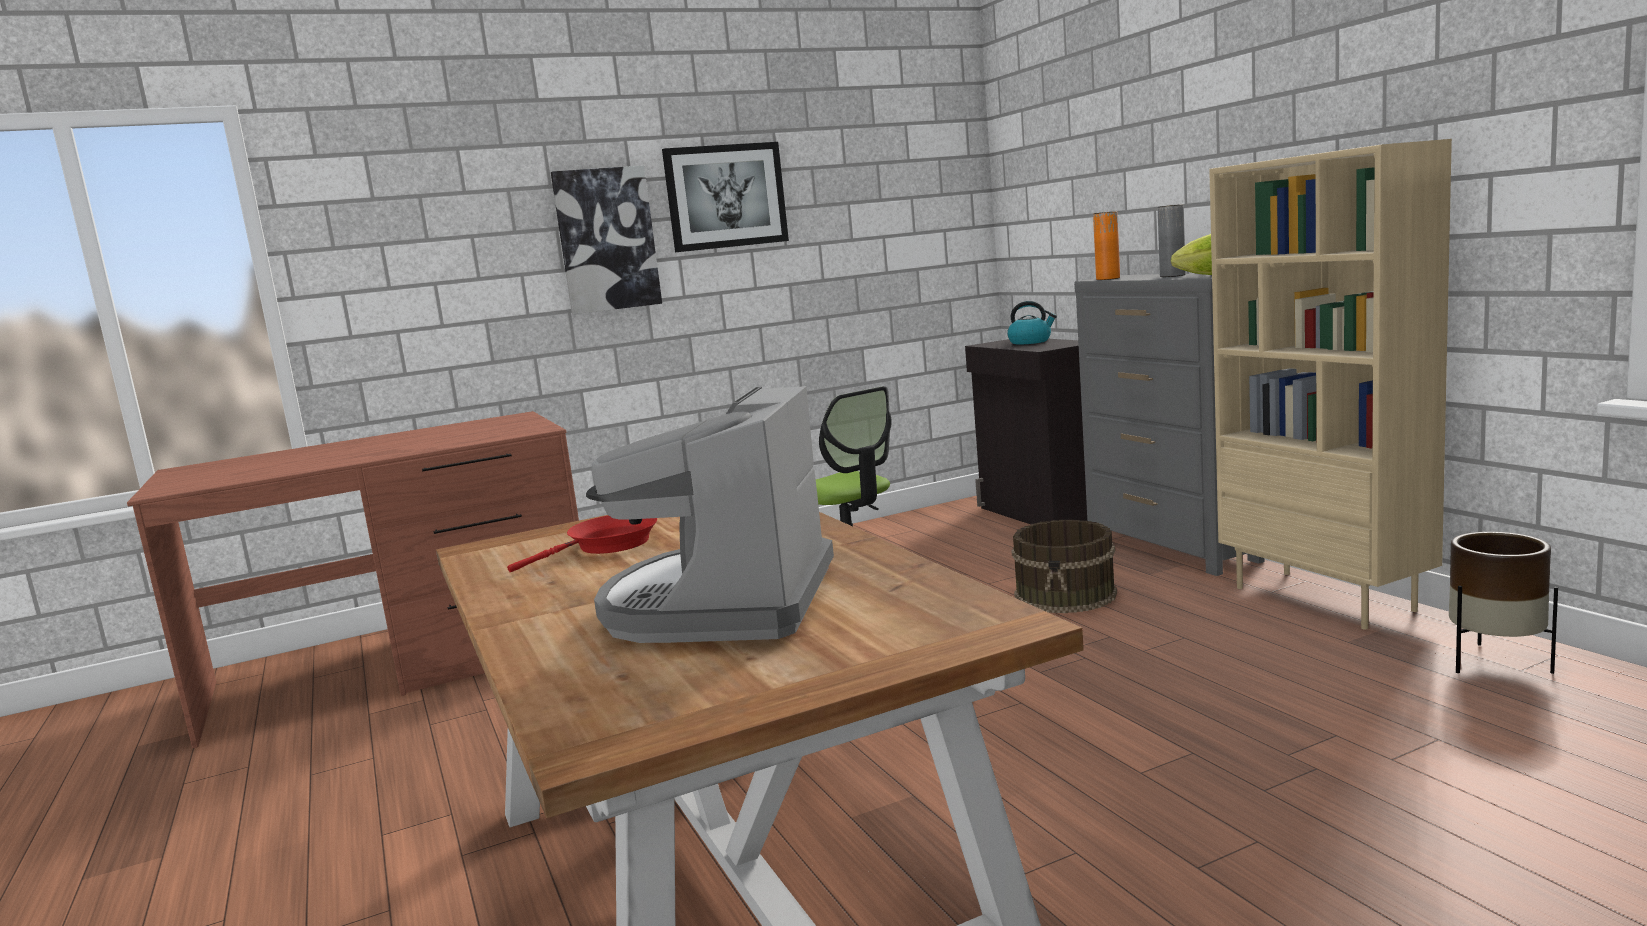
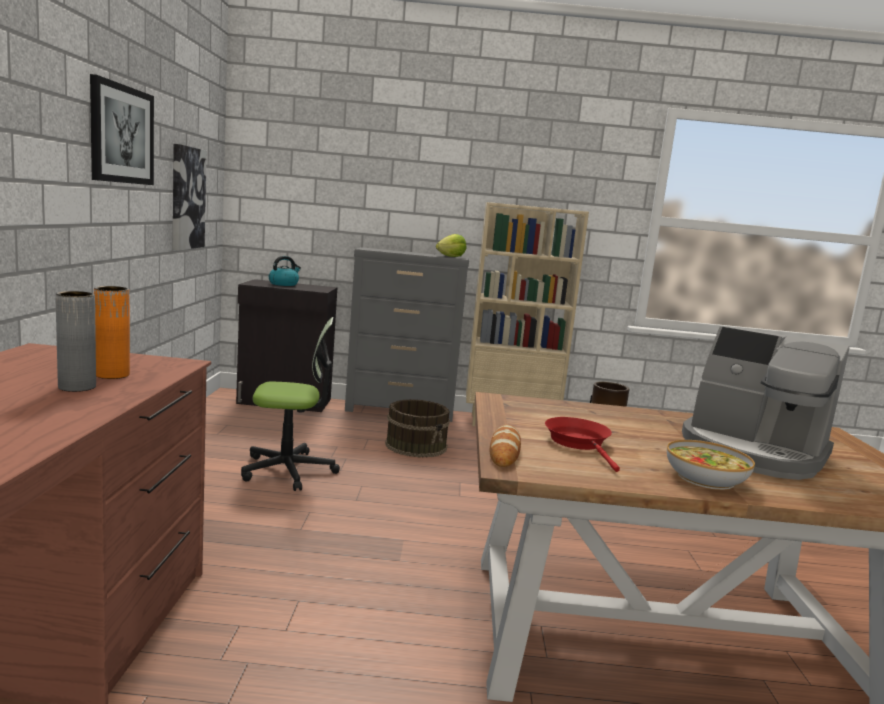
camera: 65 degrees left, 0 degrees up
(529, 536) = (504, 451): none -> bread
(549, 602) = (704, 478): none -> bowl
(606, 239) = (50, 155): picture -> picture (186, 198)
(1108, 279) = (378, 250): orange vase -> orange vase (112, 375)
(1172, 276) = (421, 253): grey vase -> grey vase (77, 387)

